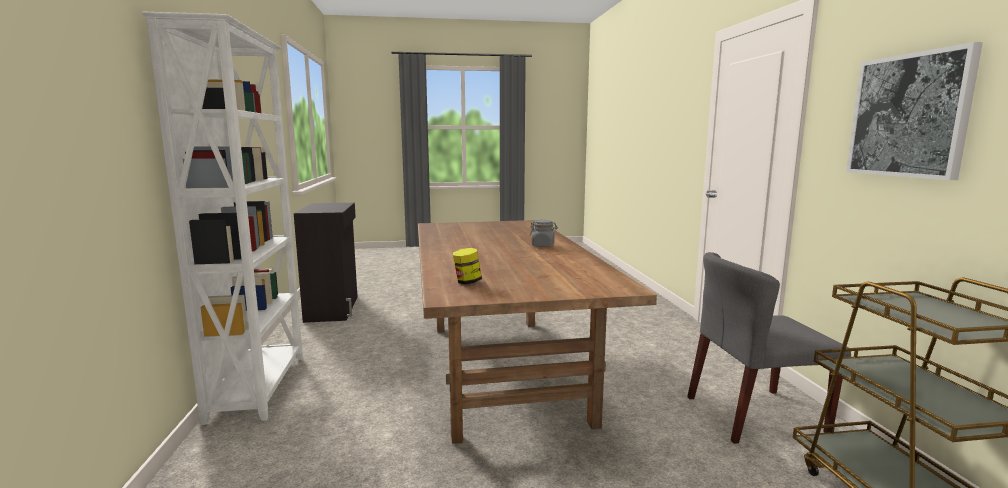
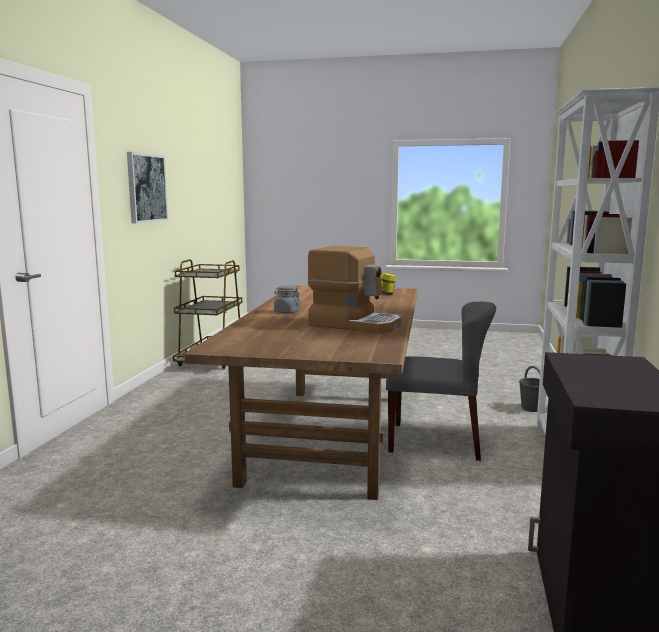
camera: 160 degrees left, 0 degrees up
(241, 458) = (532, 408): none -> grey bucket
(464, 239) = (355, 324): none -> coffee machine
(754, 415) = (195, 385): grey chair -> grey chair (436, 441)

